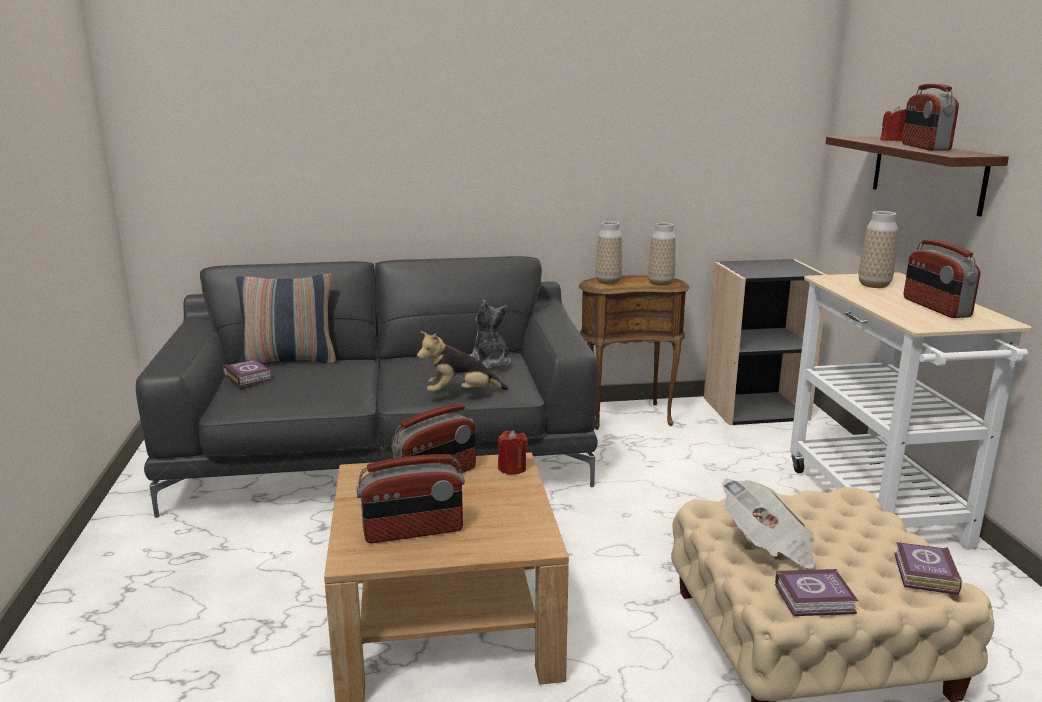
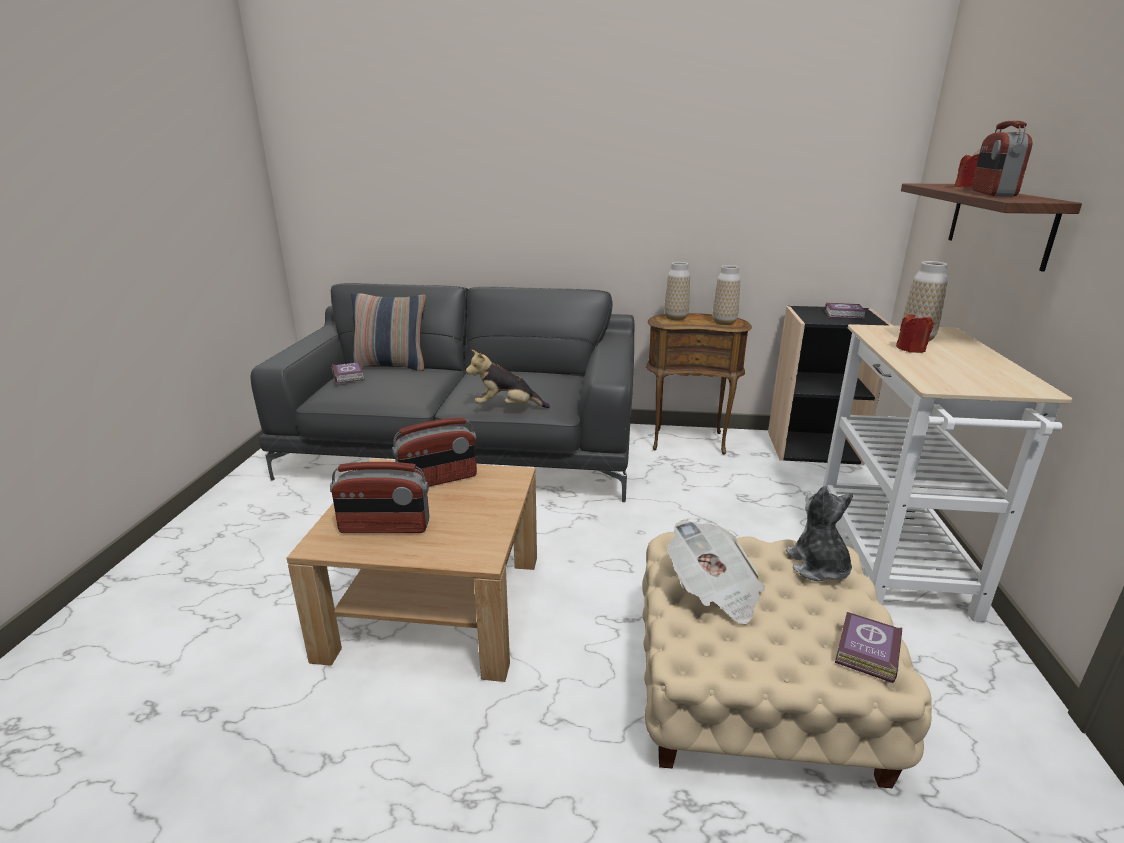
camera: 15 degrees right, 5 degrees up
(490, 363) = (548, 382): plush toy -> plush toy (818, 566)
(512, 468) = (507, 480): red candle -> red candle (911, 349)
(817, 599) = (731, 659): book -> book (845, 315)
(935, 308) = (968, 368): radio -> none

